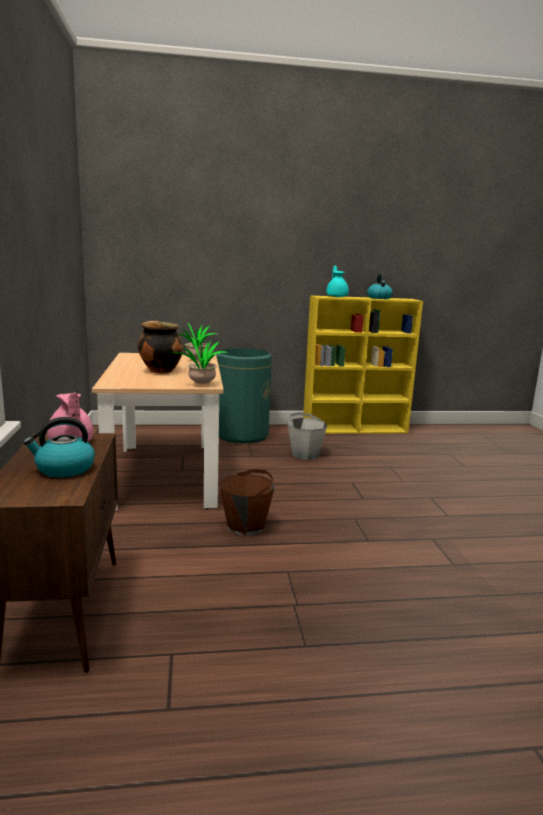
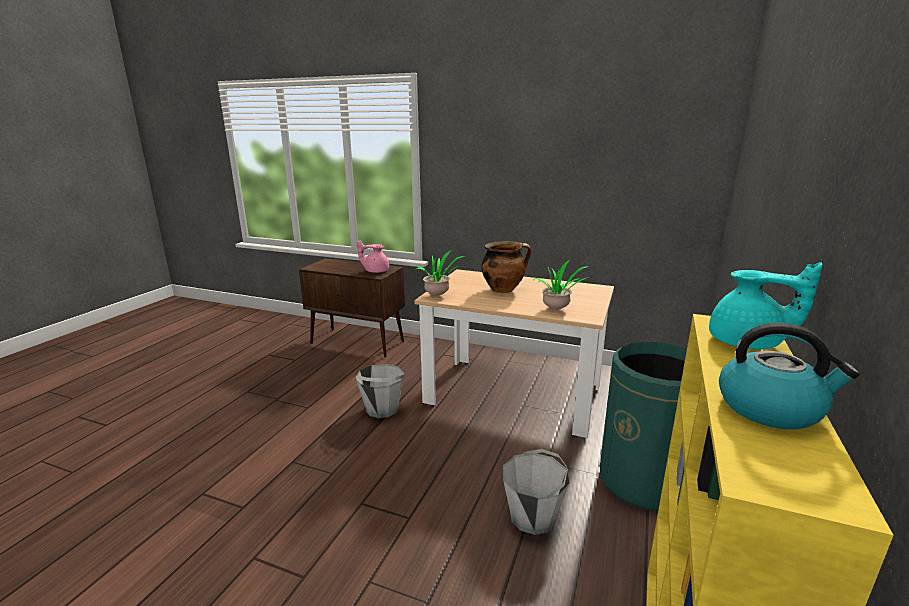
camera: 120 degrees right, 5 degrees up
(64, 469) = (340, 268): kettle -> none
(246, 526) = (382, 409): brown bucket -> grey bucket

